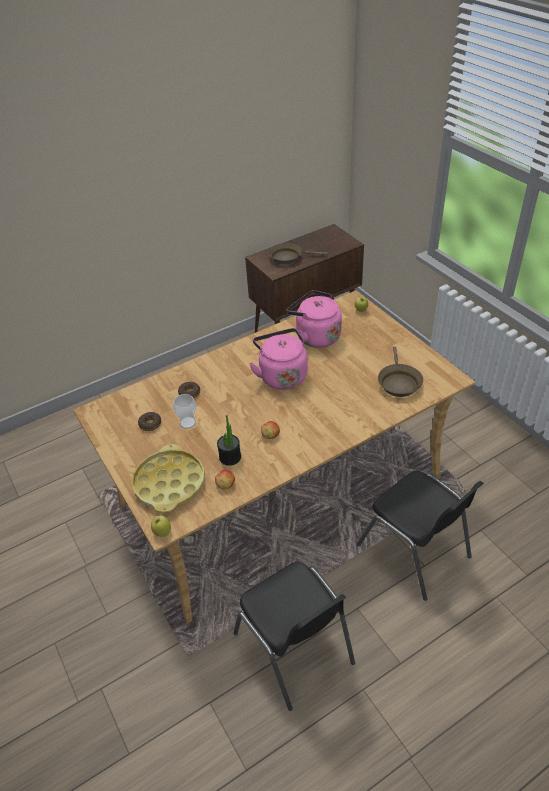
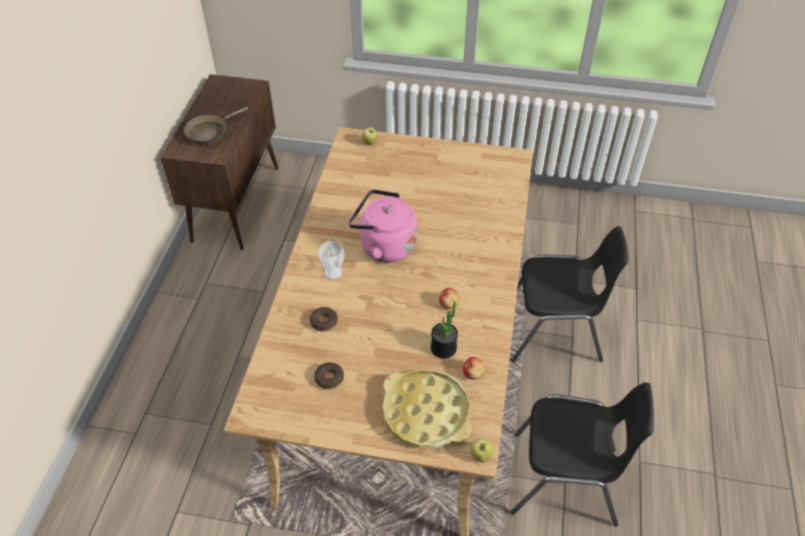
camera: 50 degrees left, 5 degrees up
(187, 422) = (363, 349): cup -> cup (333, 273)
(315, 336) = (363, 191): pink kettle -> none
(398, 382) = (483, 187): brown frying pan -> none

